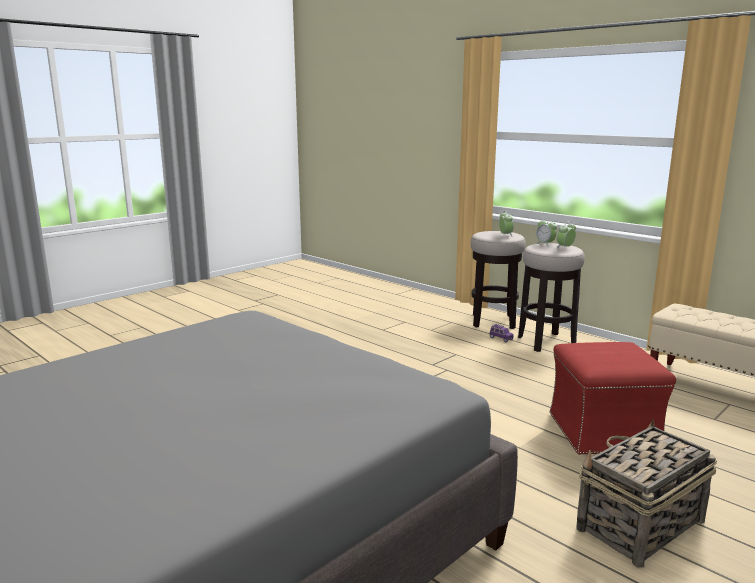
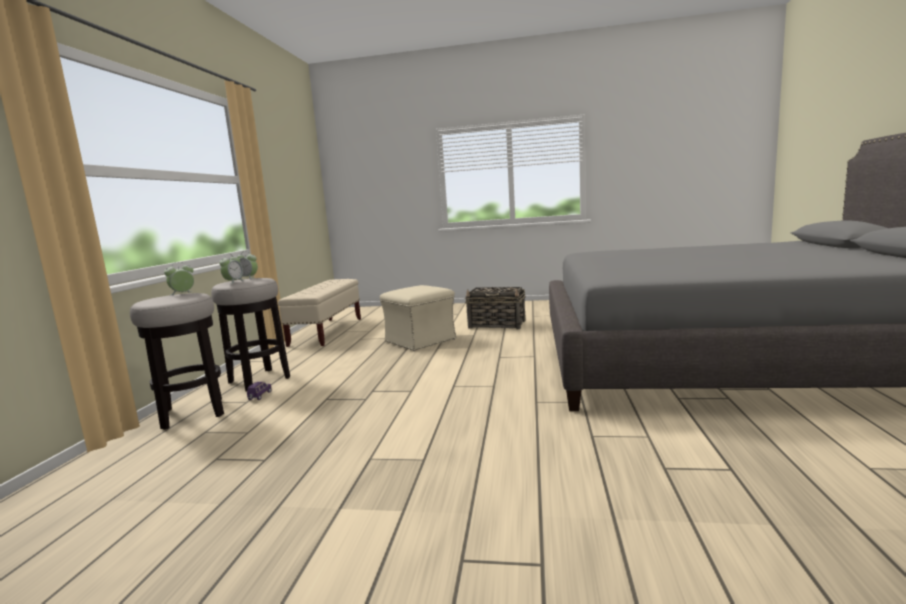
camera: 125 degrees left, 5 degrees down
(603, 433) = (421, 340): red ottoman -> beige ottoman

